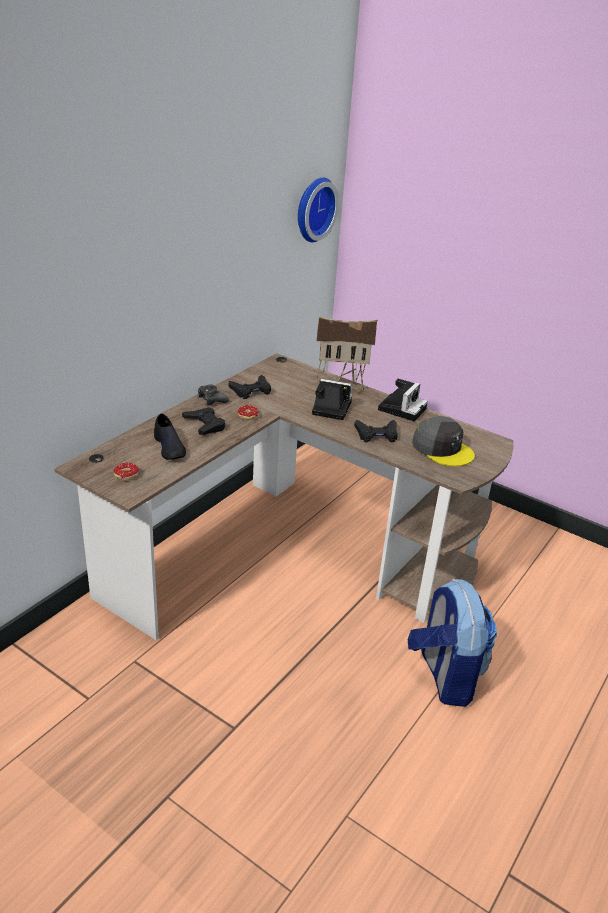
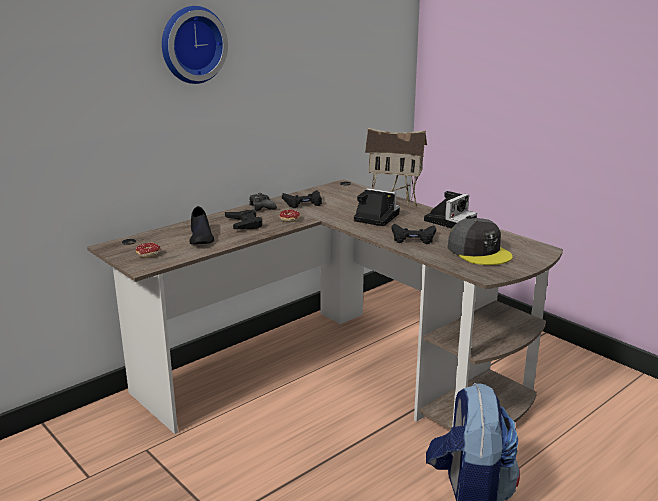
camera: 15 degrees right, 10 degrees down
(313, 209) = (381, 42): wall clock -> wall clock (191, 44)

